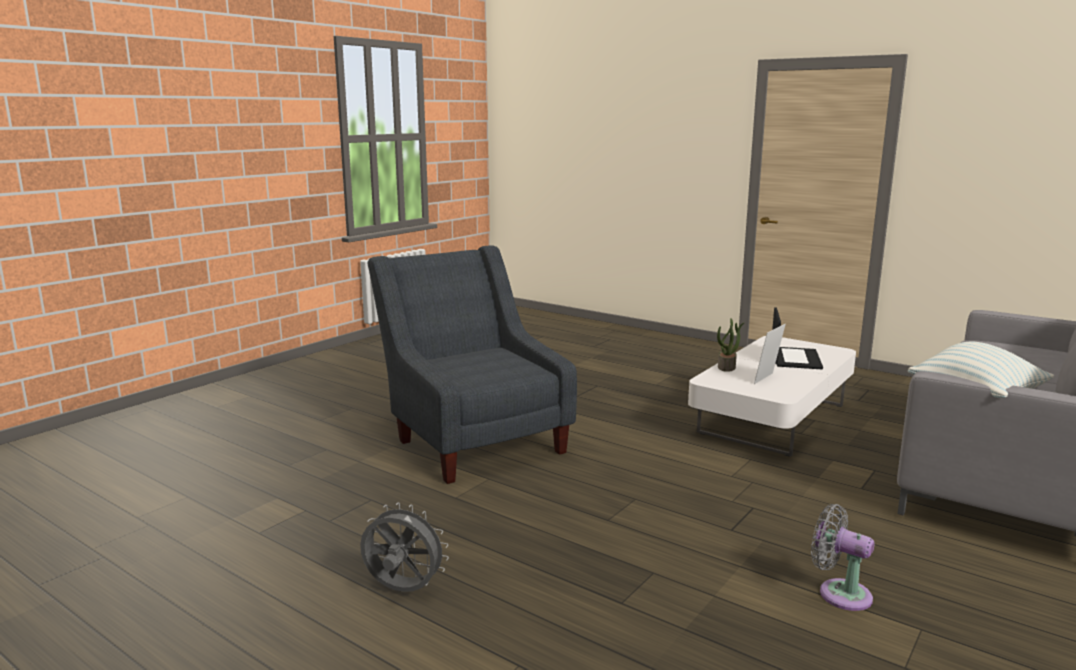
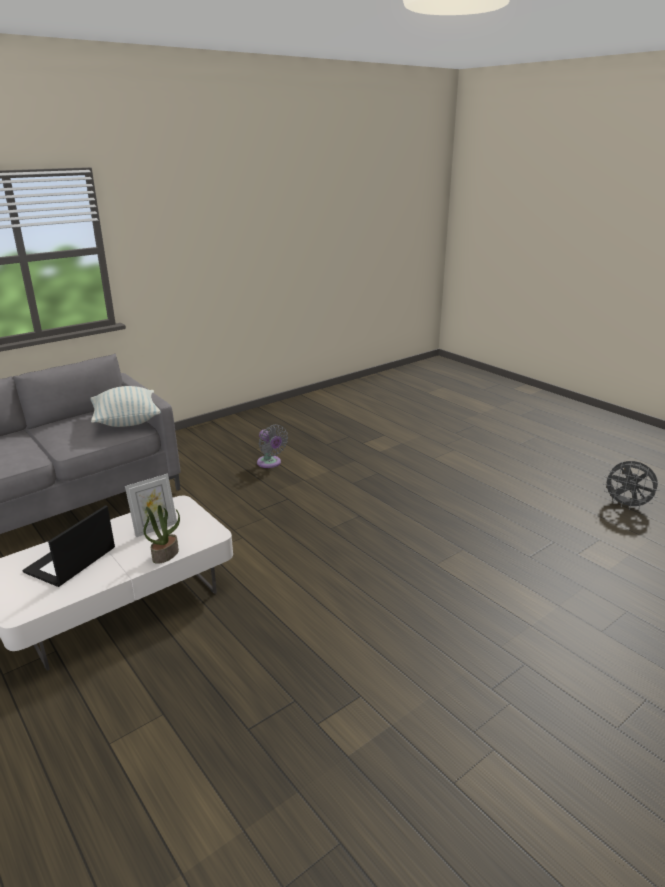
camera: 165 degrees left, 10 degrees up
(402, 591) = (489, 491): grey fan -> grey fan (627, 505)
(473, 440) = (447, 620): grey armchair -> none

